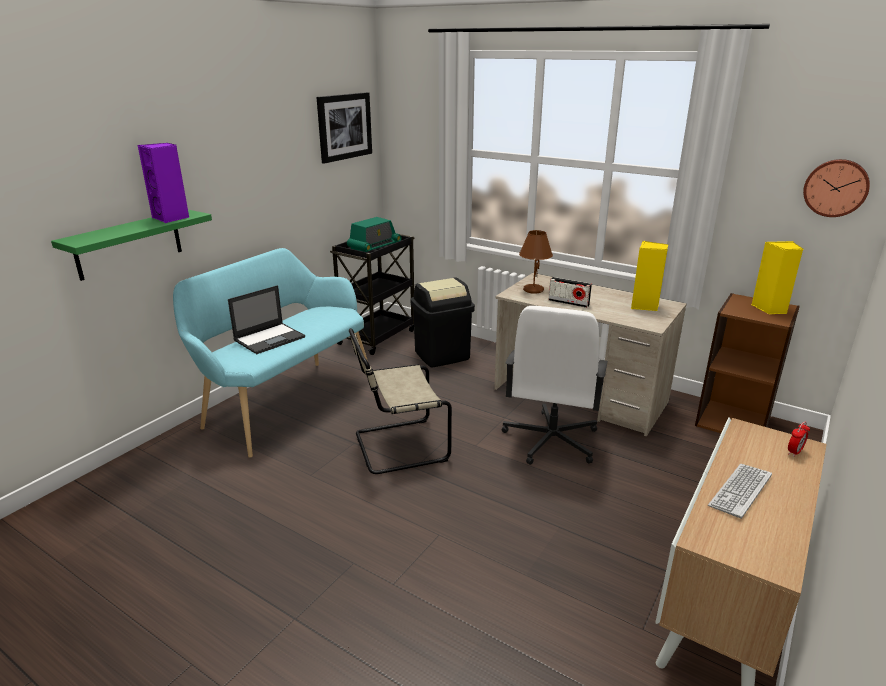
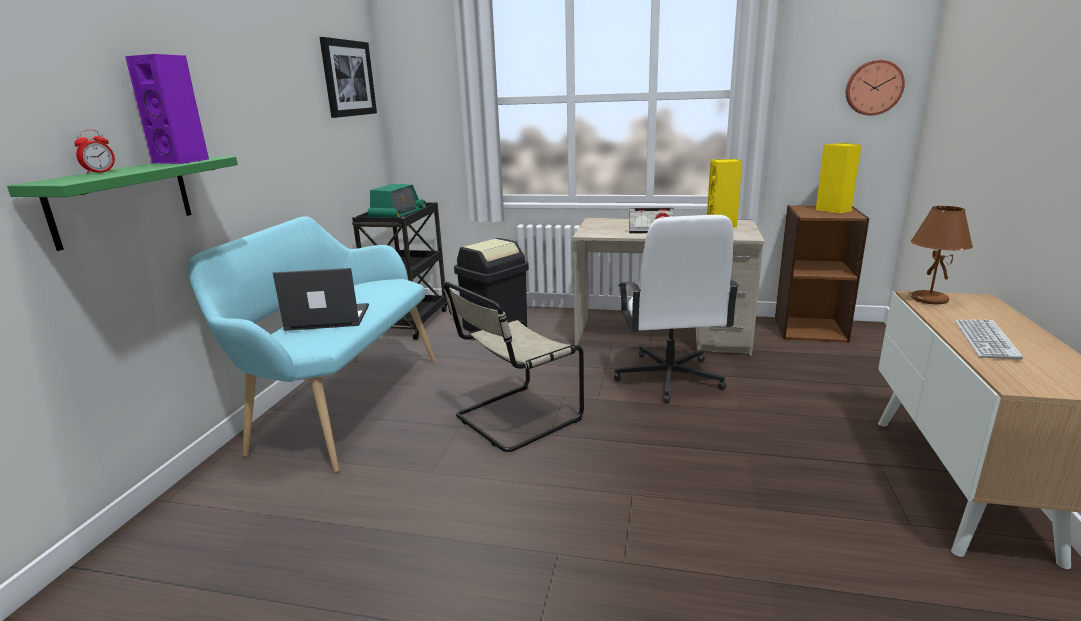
camera: 20 degrees left, 5 degrees down
(270, 338) = (327, 318): laptop -> laptop turned 120 degrees counterclockwise
(533, 290) = (603, 228): brown table lamp -> brown table lamp (928, 299)
(794, 452) = (980, 304): alarm clock -> alarm clock (100, 172)

